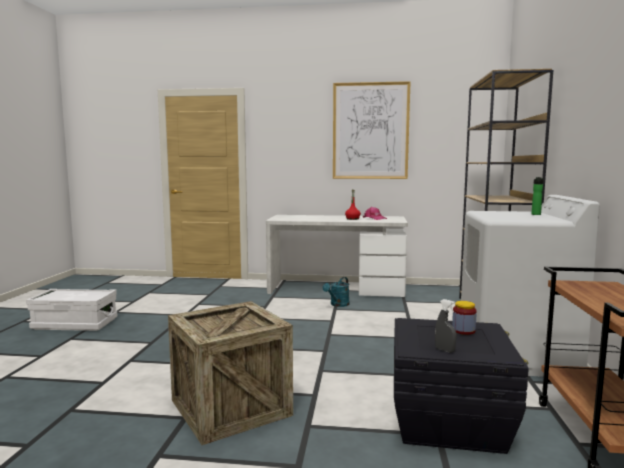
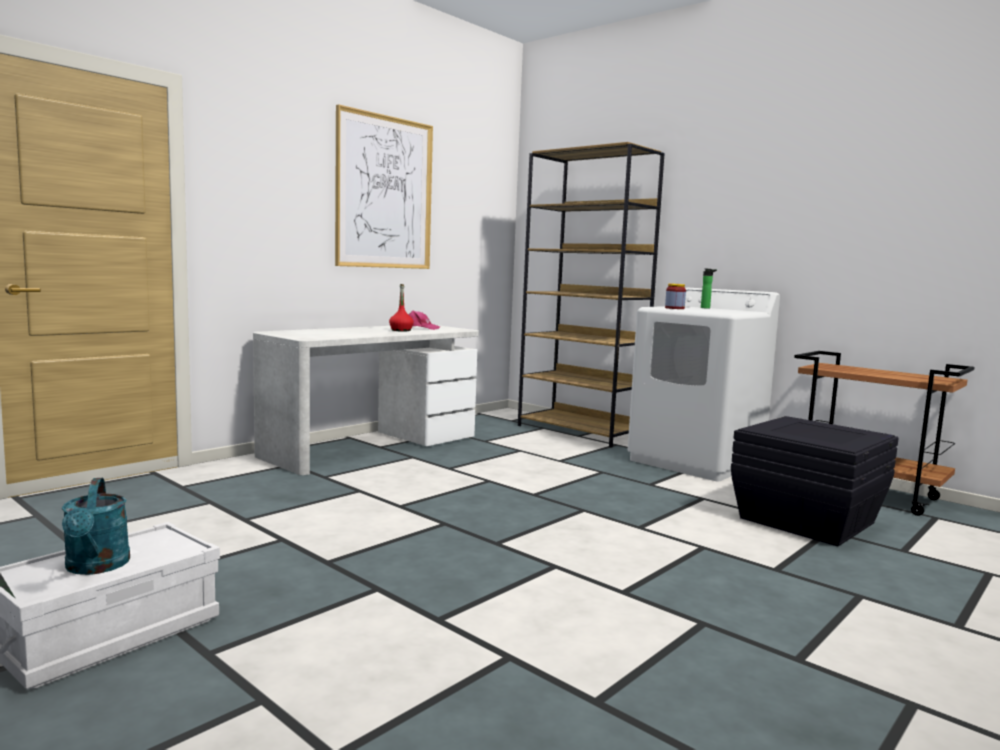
camera: 55 degrees left, 0 degrees up
(230, 407) = (698, 592): crate -> none
(338, 305) = (436, 463): turquoise watering can -> turquoise watering can (96, 567)
(444, 350) = (849, 440): grey spray bottle -> none
(463, 330) = (799, 425): jar -> jar (674, 308)

